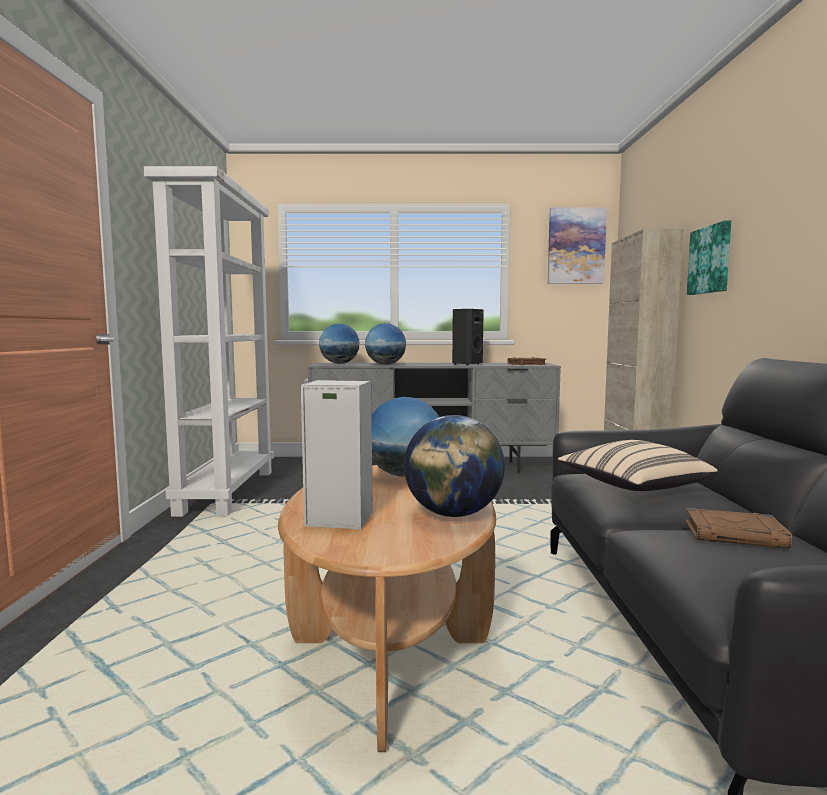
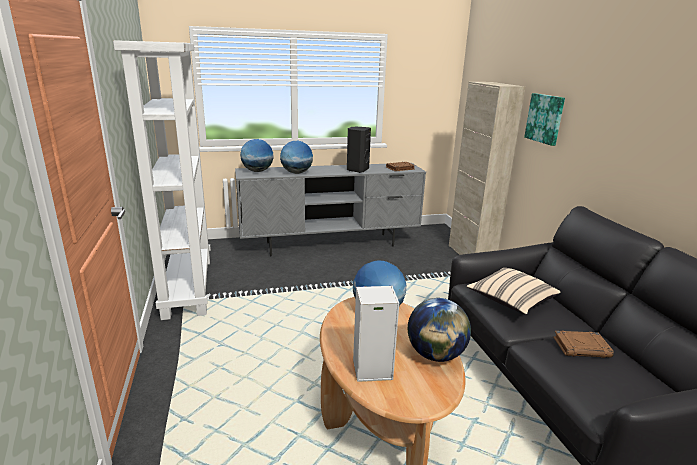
camera: 15 degrees left, 15 degrees up
(576, 246) = (434, 70): picture -> none

